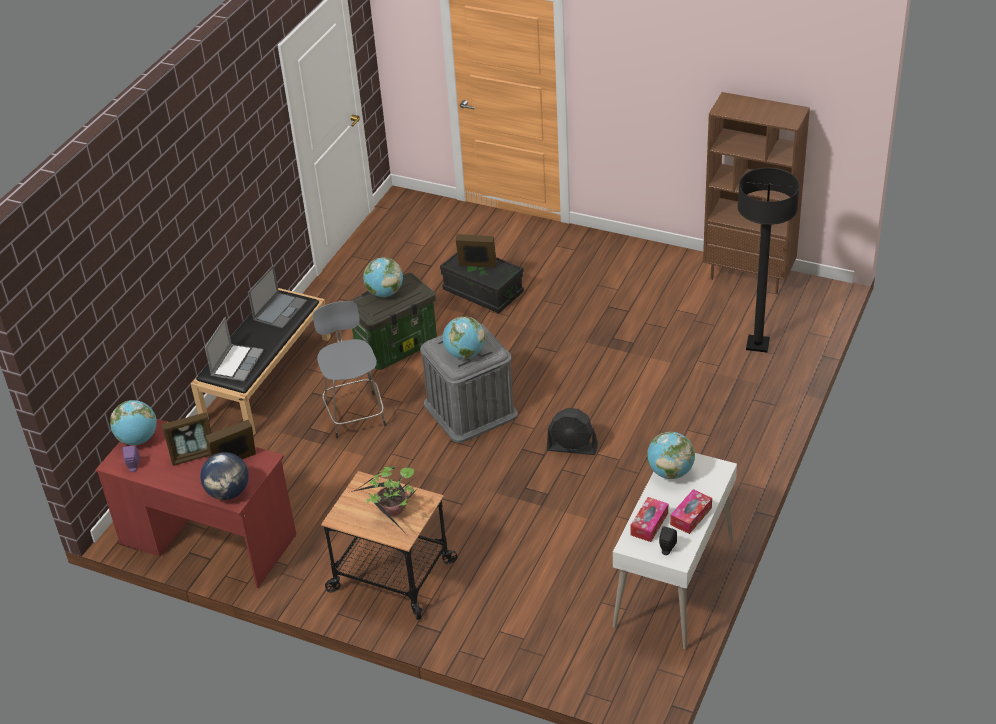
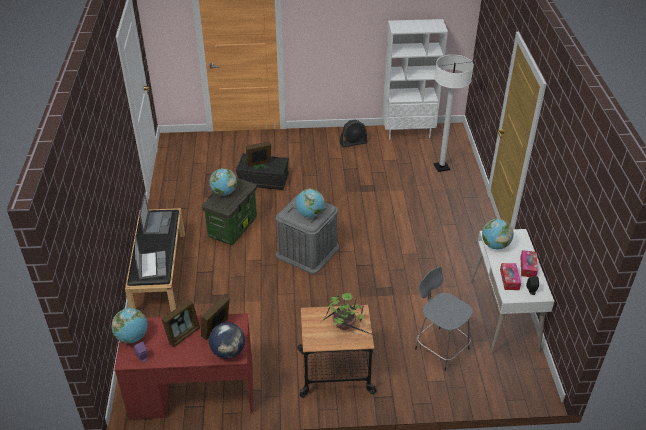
camera: 30 degrees left, 0 degrees up
(355, 414) = (235, 276): grey stool -> grey stool (440, 347)
(572, 447) = (385, 255): black fan -> black fan (353, 143)
(749, 276) = (408, 132): brown bookcase -> white bookcase
(757, 344) = (441, 167): black floor lamp -> white floor lamp

